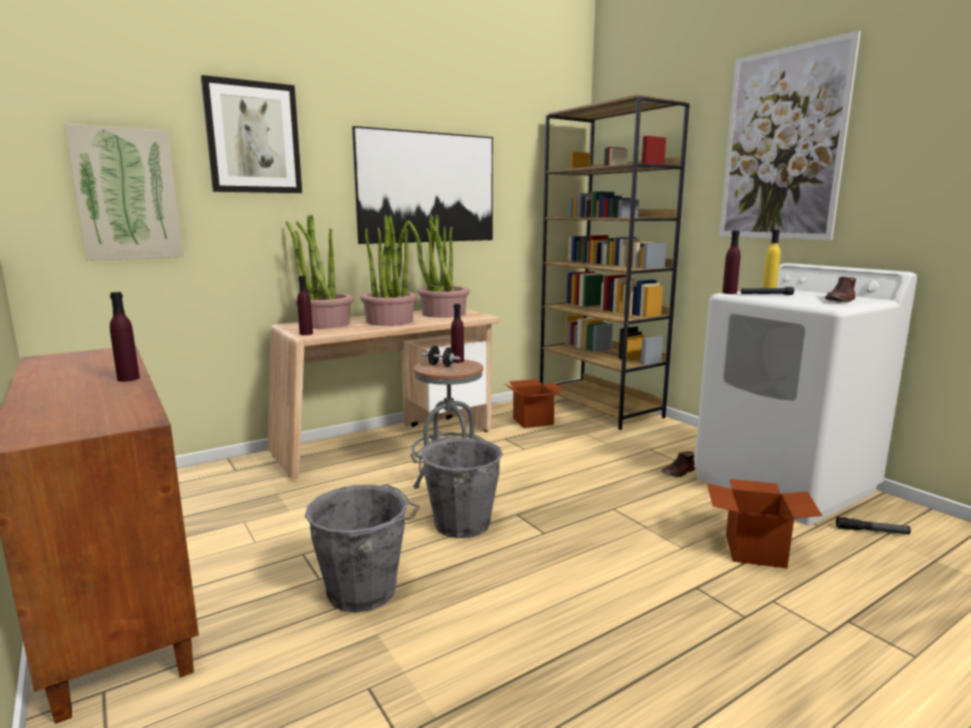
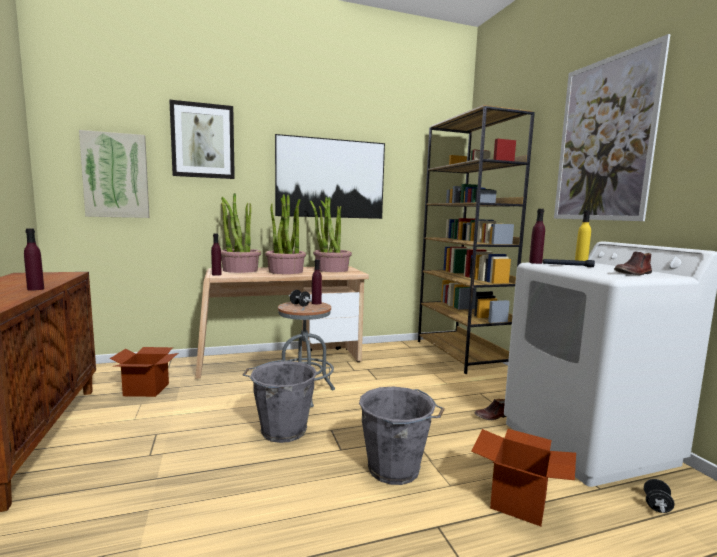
camera: 15 degrees right, 5 degrees down
(365, 591) = (170, 472): grey bucket -> grey bucket (396, 469)
(533, 421) = (399, 359): cardboard box -> cardboard box (146, 390)
(872, 531) = (656, 505): flashlight -> black dumbbell

